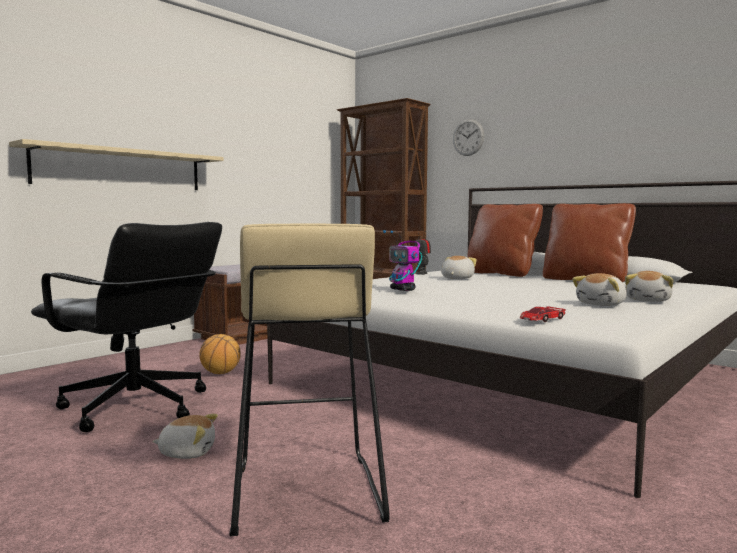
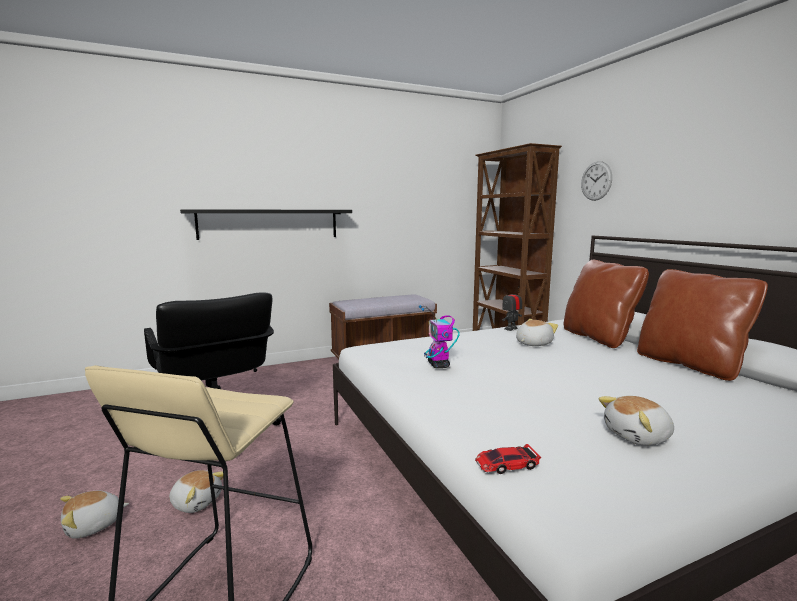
camera: 25 degrees right, 5 degrees up
(121, 169) = (269, 224): beige shelf -> black shelf
(220, 373) = (312, 403): basketball -> none
(648, 300) = (723, 436): plush toy -> plush toy (94, 526)

